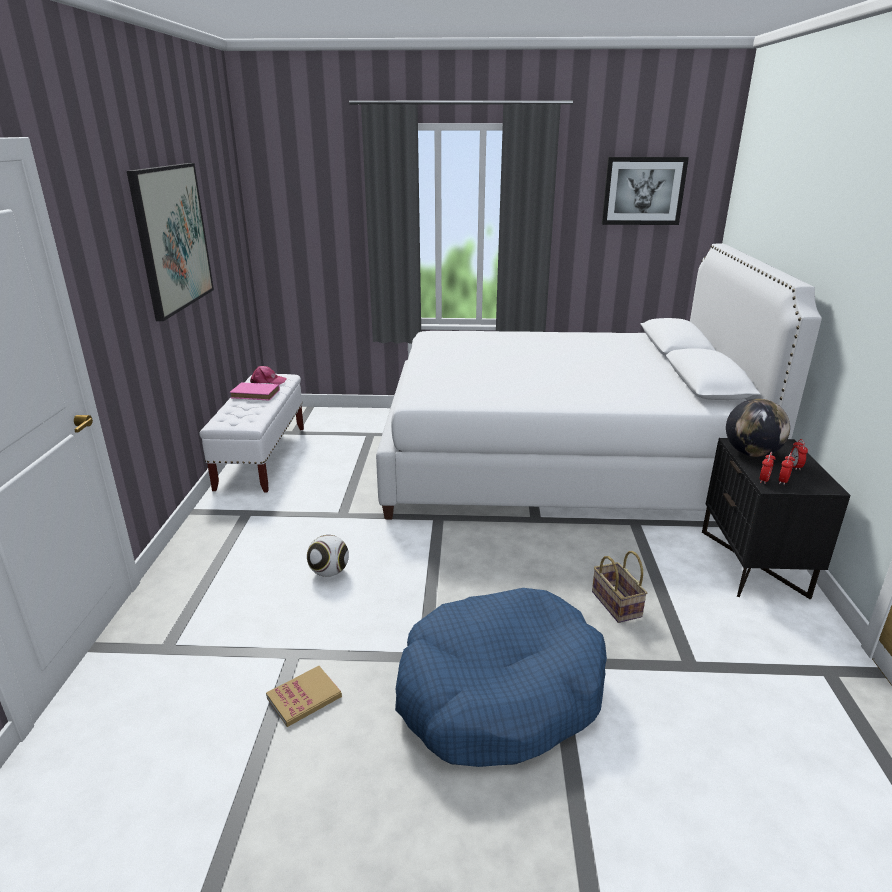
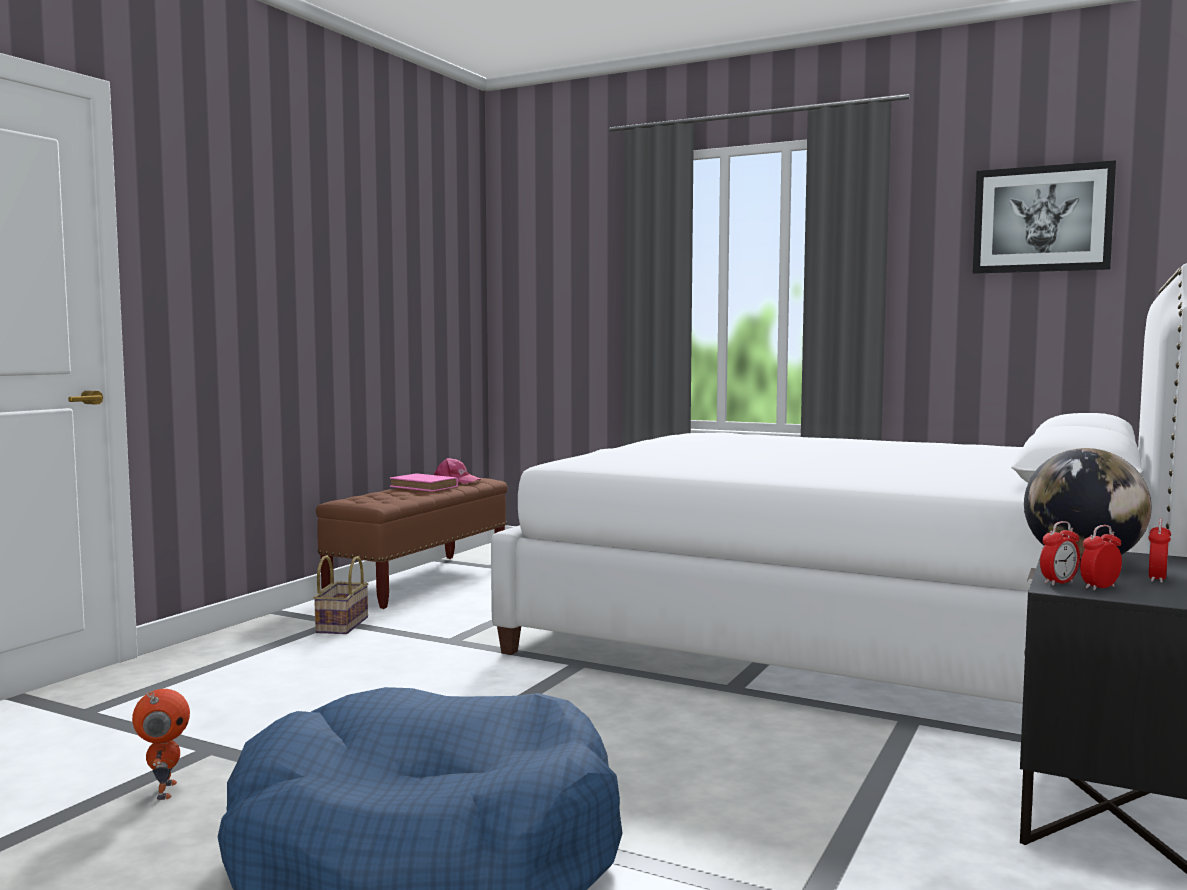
camera: 25 degrees right, 20 degrees down
(172, 238) = (328, 257): picture -> none
(262, 457) = (420, 581): white bench -> brown bench
(304, 698) = (164, 790): book -> toy robot
(329, 572) = (360, 687): football -> none
(614, 603) = (753, 801): basket -> basket (341, 624)

